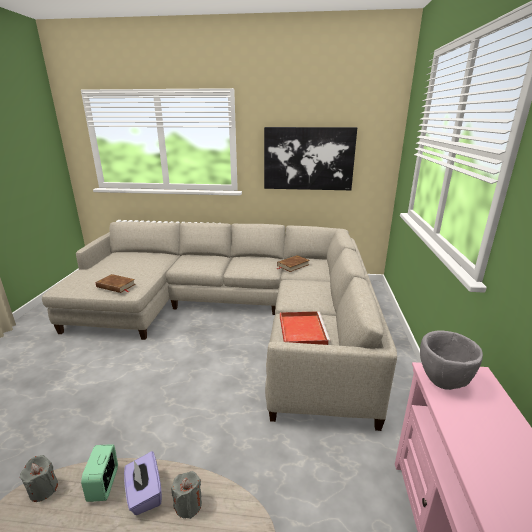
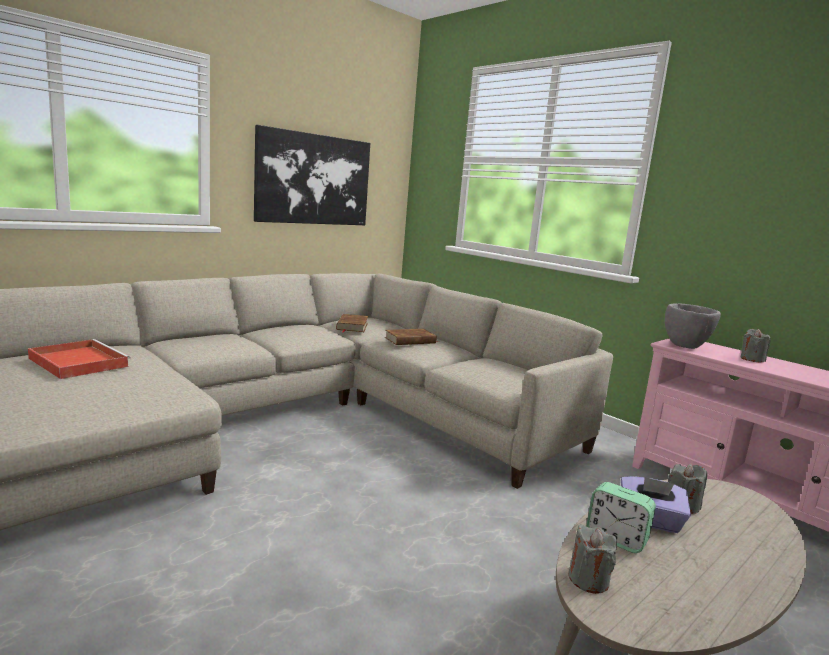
camera: 50 degrees left, 10 degrees down
(116, 286) = (143, 396): brown book -> brown book (410, 340)
(302, 330) = (492, 372): red tray -> red tray (77, 362)
(493, 437) = (752, 359): none -> grey candle

